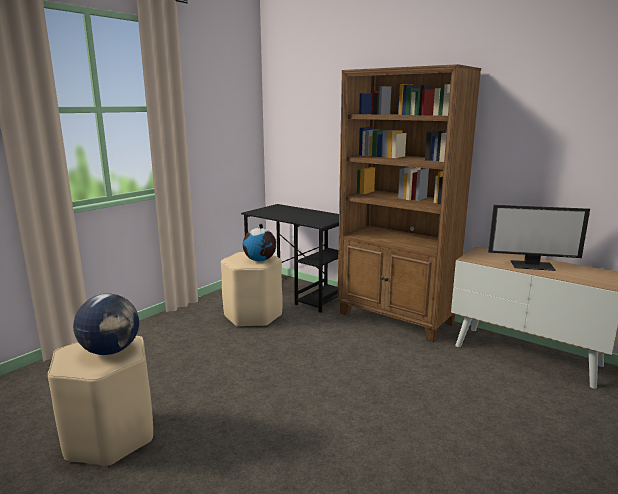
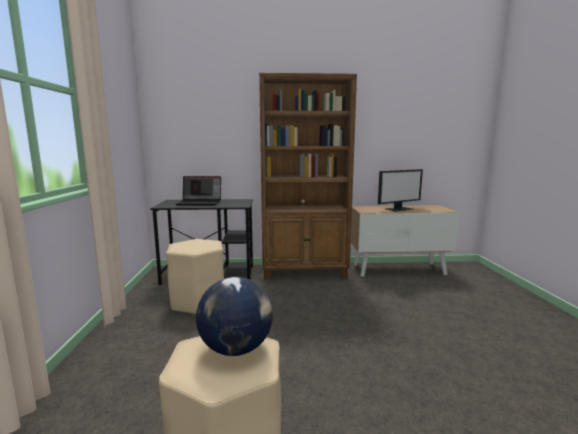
camera: 40 degrees left, 5 degrees down
(260, 260) = (207, 244): globe -> none
(293, 213) = (200, 203): none -> laptop

